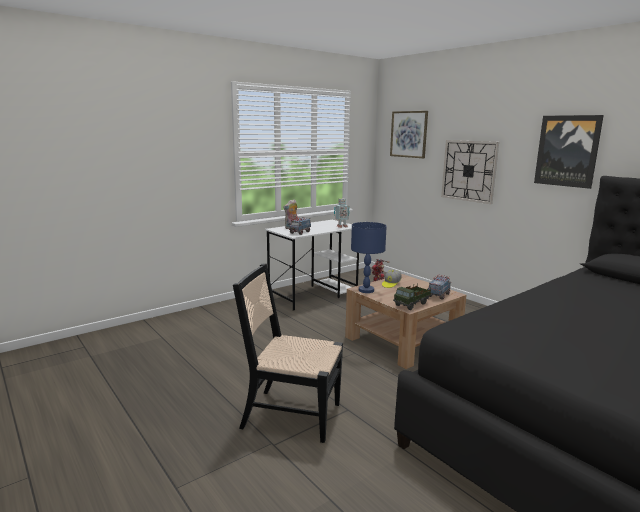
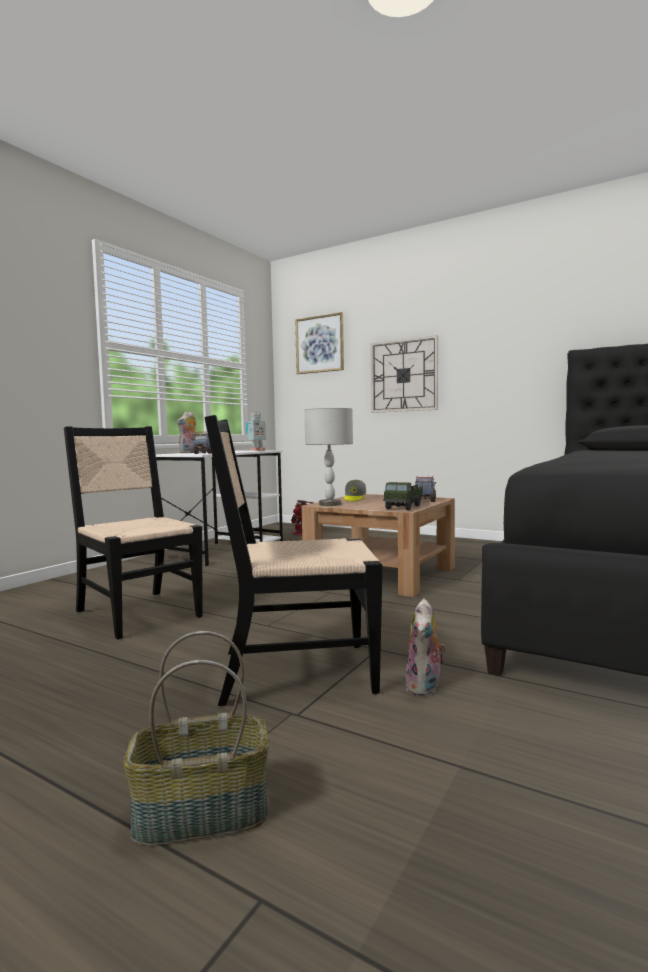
camera: 20 degrees left, 10 degrees down
(201, 487) = (200, 815): none -> basket
(233, 348) = (139, 614): none -> chair
(353, 445) = (425, 687): none -> plush toy
(366, 290) = (330, 504): blue table lamp -> grey table lamp
(567, 151) = (521, 333): picture -> none

